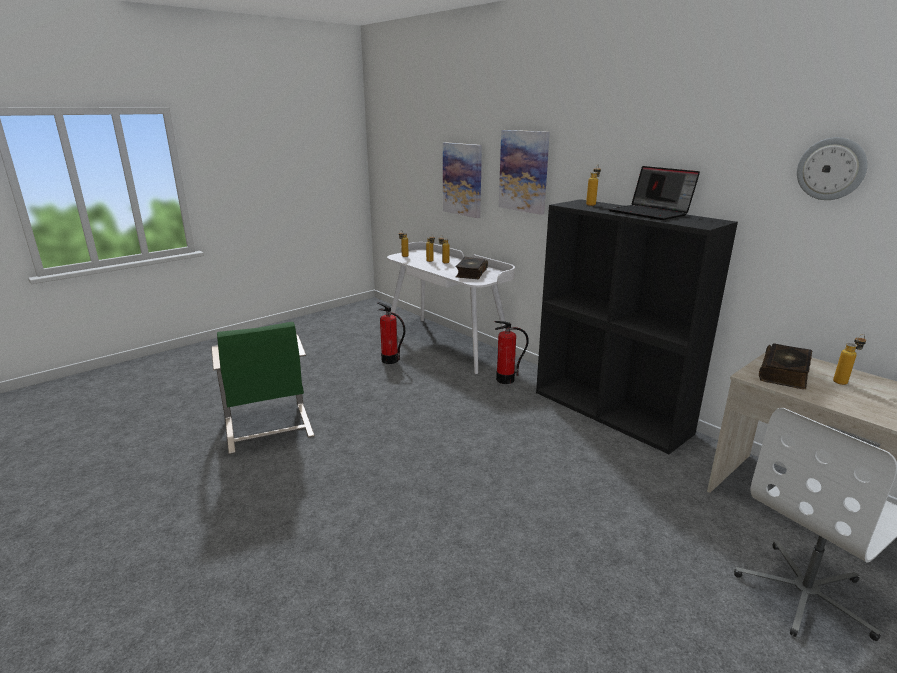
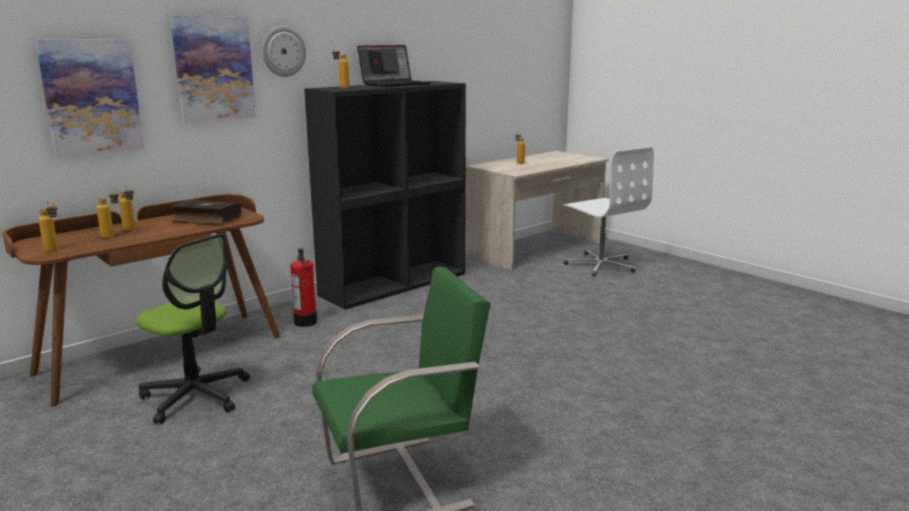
camera: 90 degrees left, 5 degrees down
(390, 360) = (196, 396): fire extinguisher -> office chair
(447, 343) = (161, 354): white desk -> brown desk
(784, 373) = (510, 168): book -> none
(831, 169) = (468, 35): wall clock -> wall clock (283, 51)

